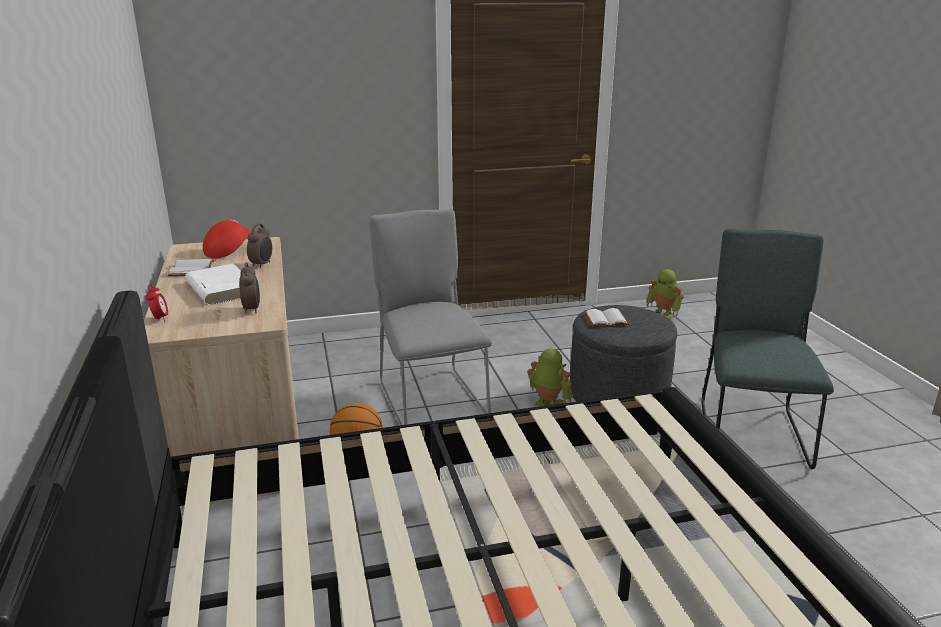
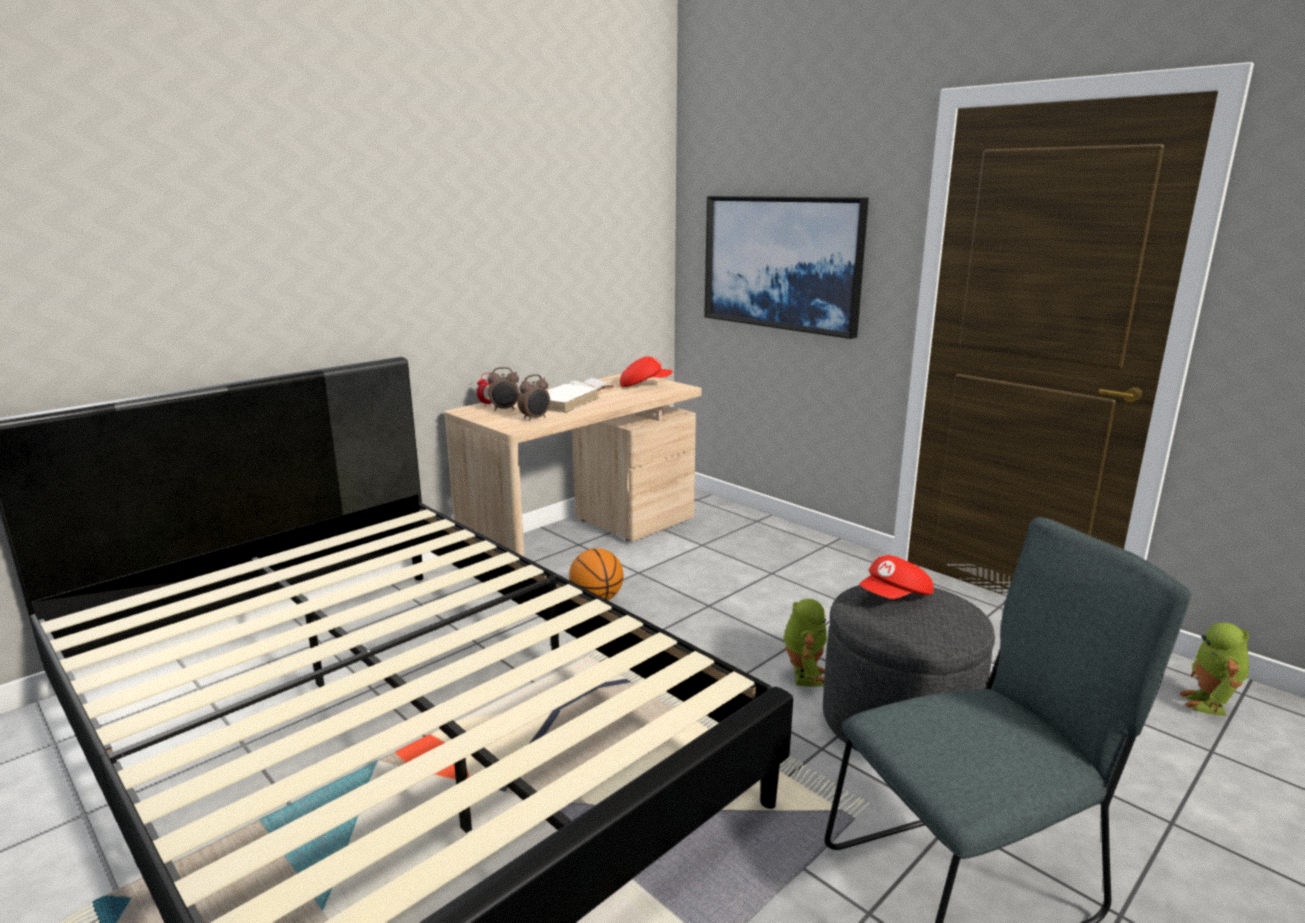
camera: 60 degrees right, 5 degrees down
(262, 265) = (629, 399): alarm clock -> alarm clock (504, 409)
(300, 105) = (782, 263): none -> picture
(430, 396) = (730, 601): grey chair -> none
(606, 319) = (895, 598): white book -> red cap

